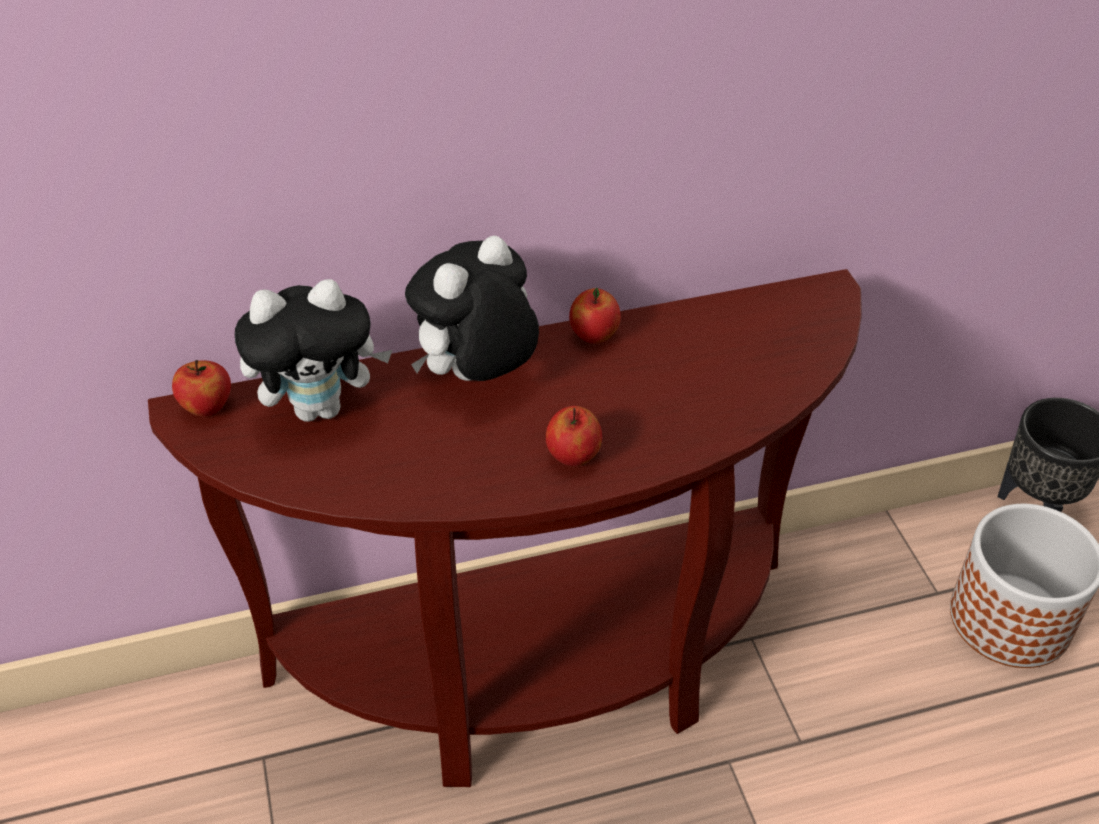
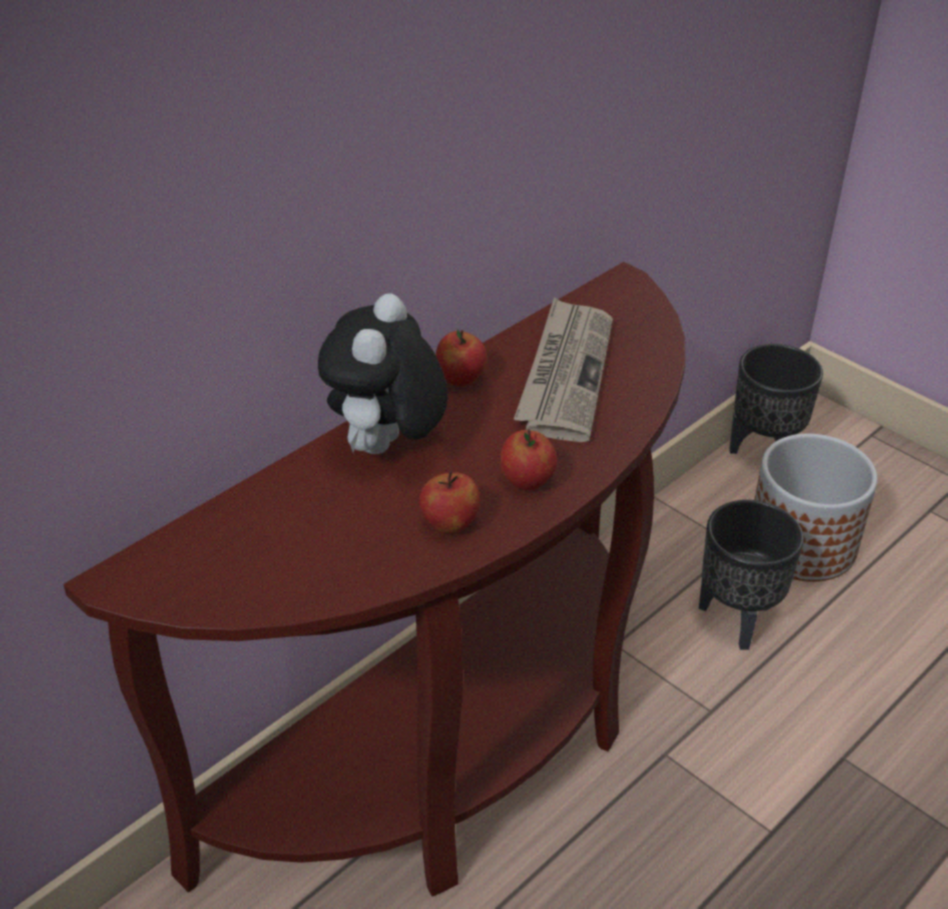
camera: 30 degrees left, 5 degrees down
(207, 407) = (137, 567): apple -> apple (449, 524)
(321, 407) = (257, 526): plush toy -> none
(694, 364) = (565, 373): none -> newspaper
(889, 666) = (738, 619): none -> black planter

